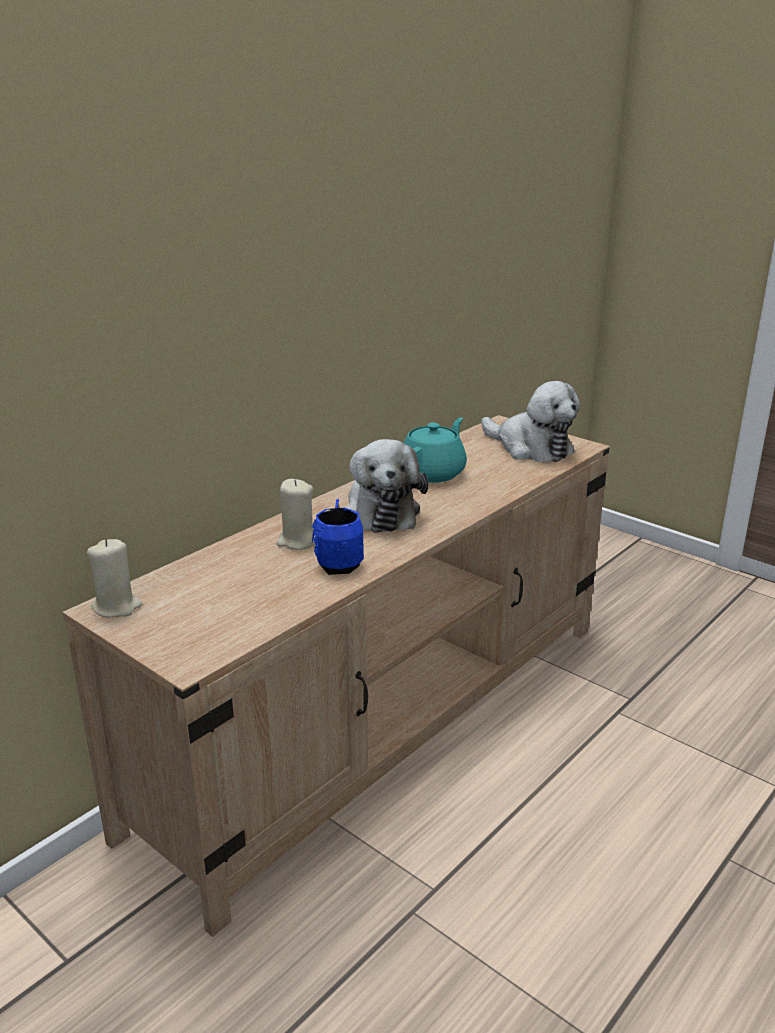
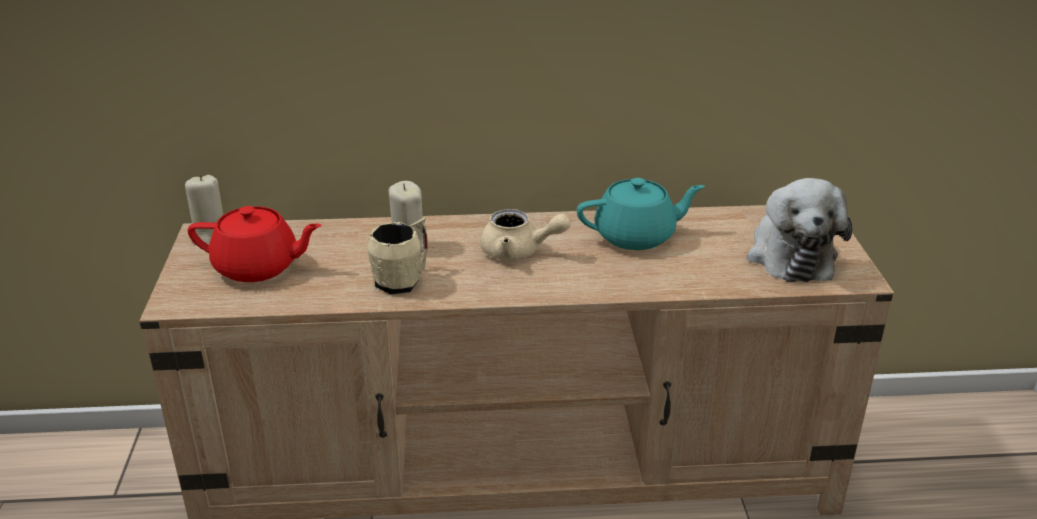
camera: 45 degrees right, 5 degrees up
(208, 606) = (258, 267): none -> red teapot
(339, 561) = (403, 279): blue mug -> beige mug
(380, 511) = (519, 251): plush toy -> beige teapot

